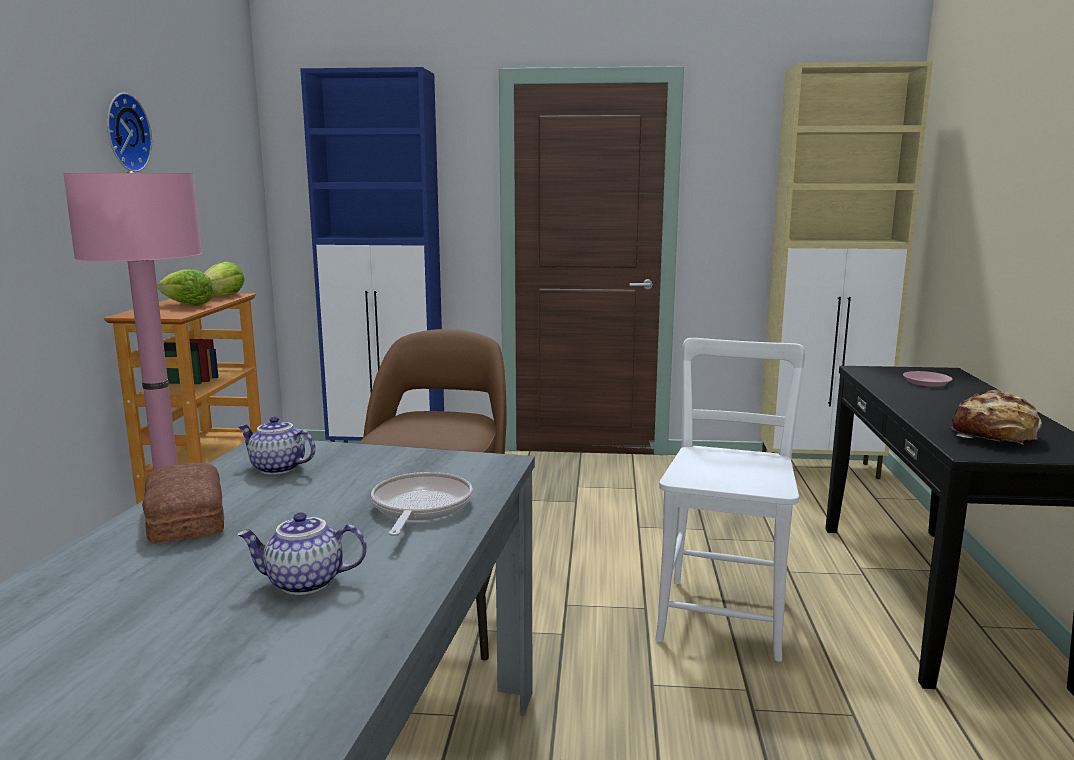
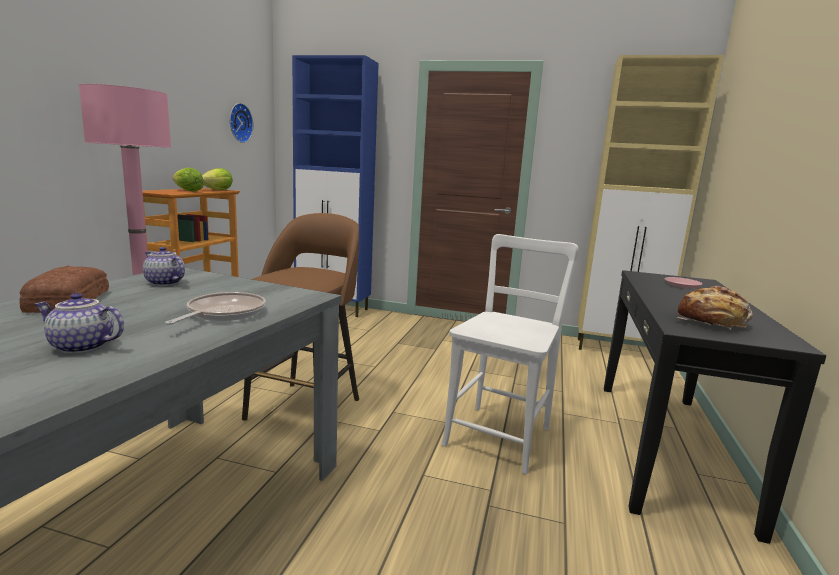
camera: 10 degrees right, 0 degrees up
(124, 132) = (158, 79): wall clock -> wall clock (239, 123)

